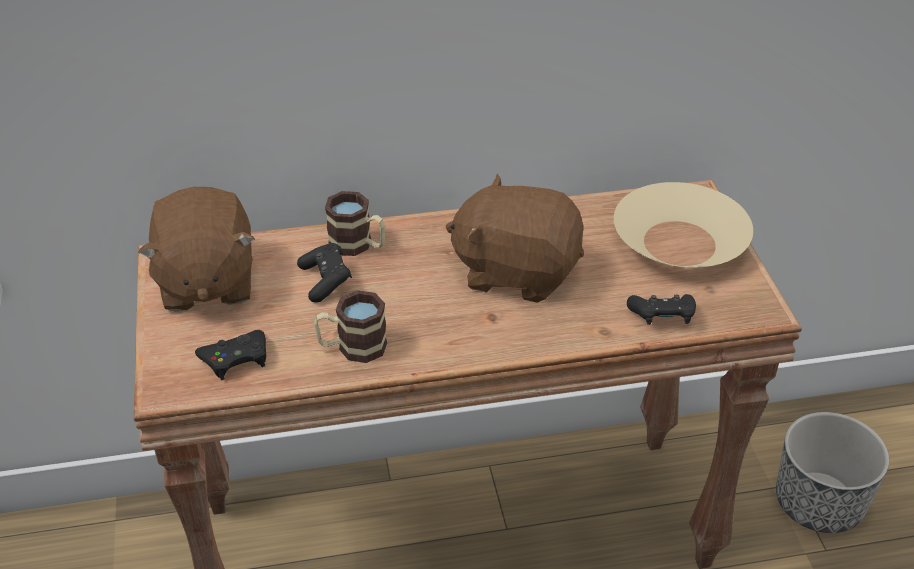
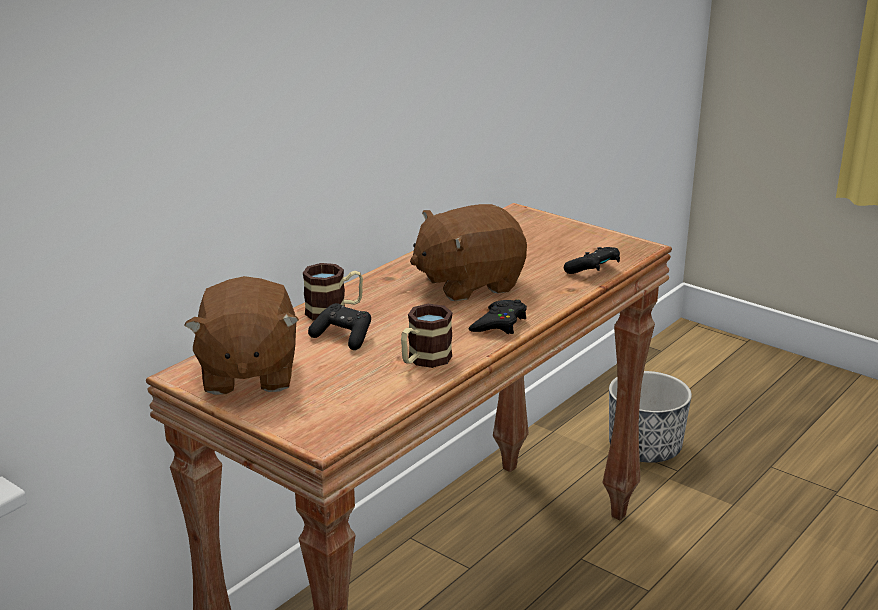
camera: 40 degrees left, 15 degrees down
(205, 282) = (247, 374): brown plush toy -> brown plush toy turned 45 degrees clockwise
(235, 358) = (348, 401): black game controller -> black game controller (499, 323)
(679, 243) = (545, 235): beige bowl -> none

